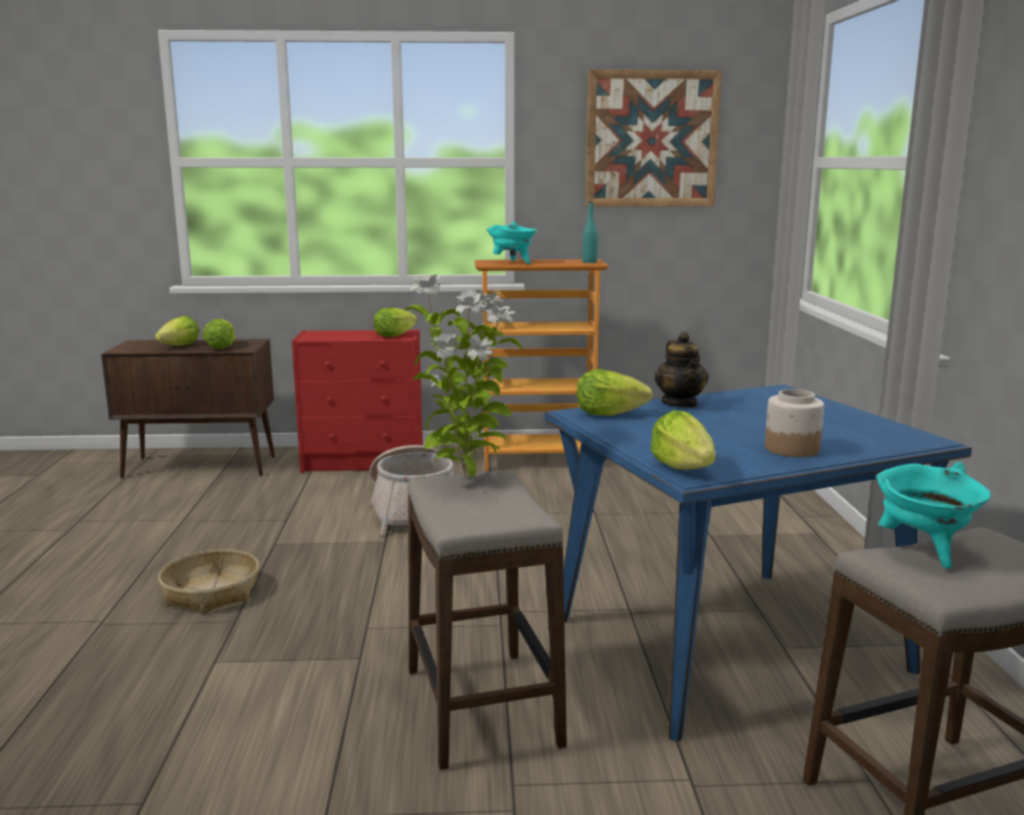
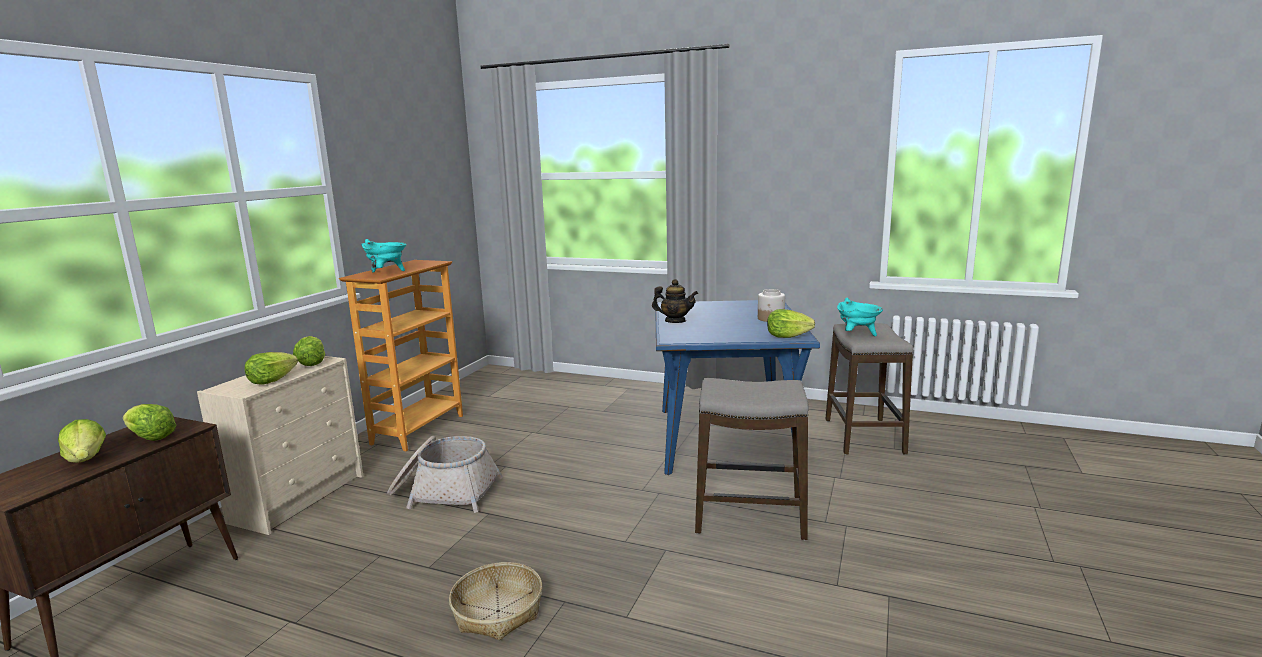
camera: 65 degrees left, 0 degrees up
(365, 463) = (300, 497): red dresser -> beige dresser
(466, 479) = (718, 387): potted plant -> none
(589, 262) = (426, 262): turquoise bottle -> none
(608, 414) = (681, 335): lettuce -> lettuce (271, 381)
(651, 139) = (410, 164): picture -> none

